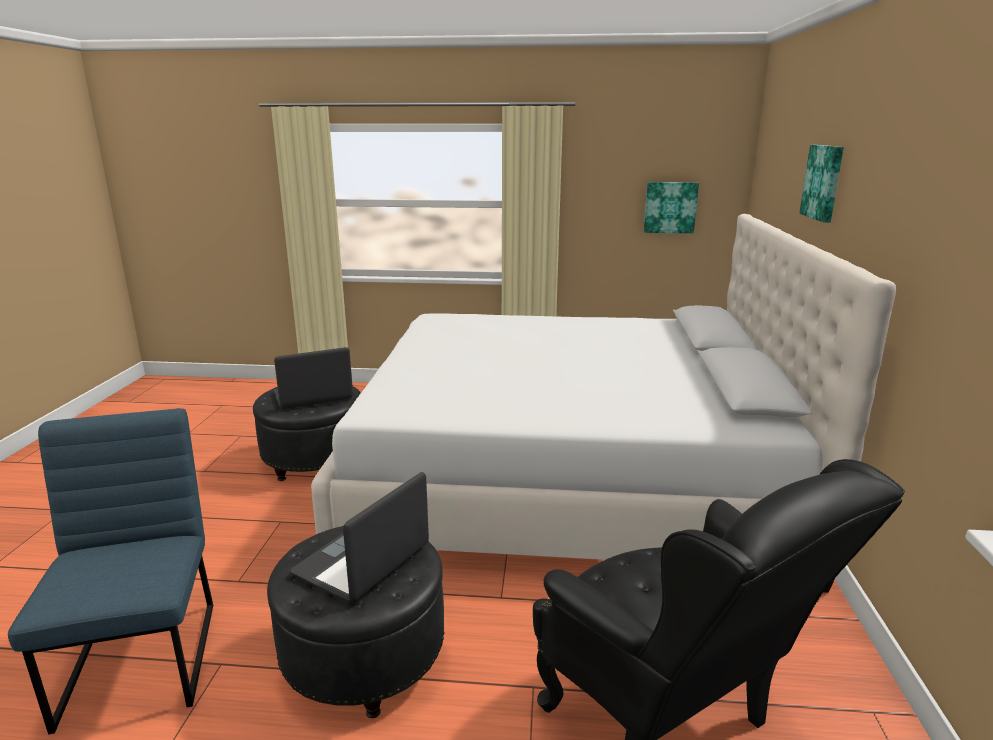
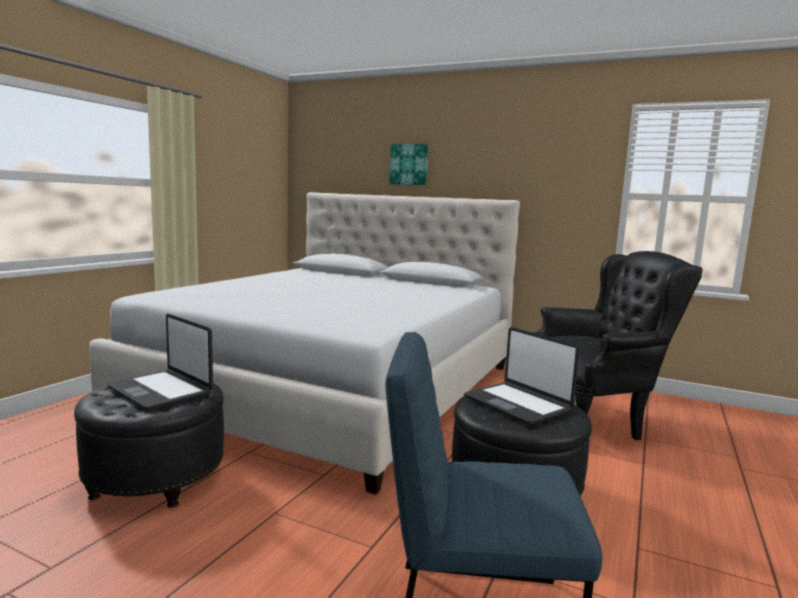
camera: 70 degrees left, 10 degrees down
(313, 396) = (161, 390): laptop -> laptop turned 45 degrees counterclockwise
(670, 207) = (252, 189): picture -> none

